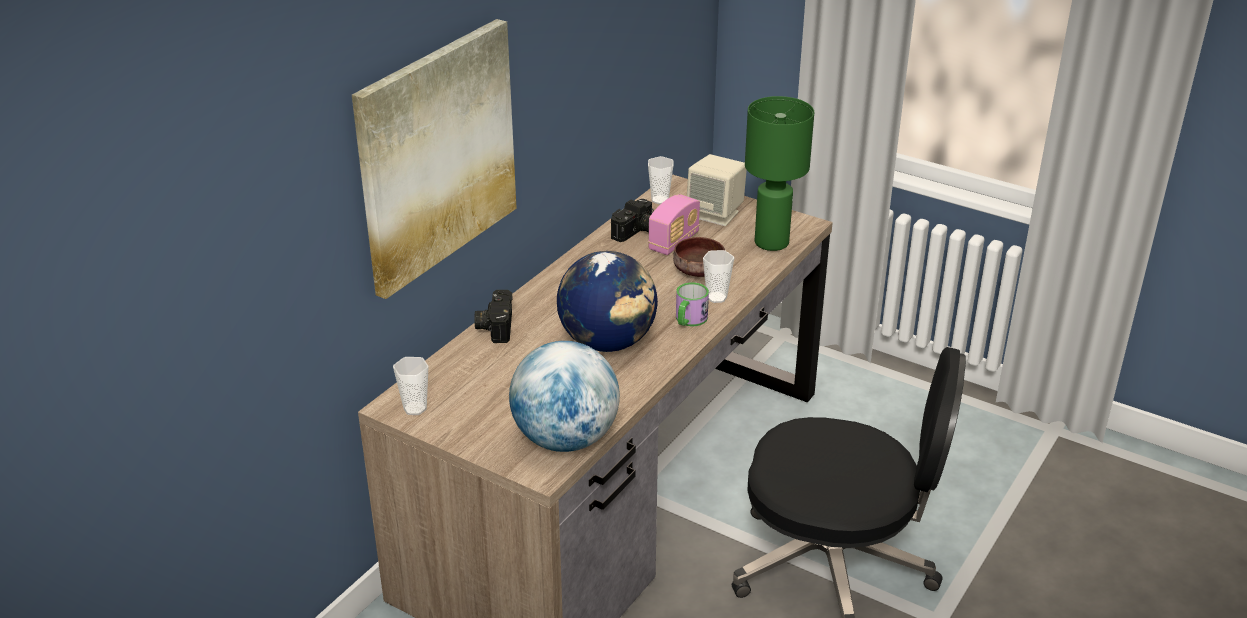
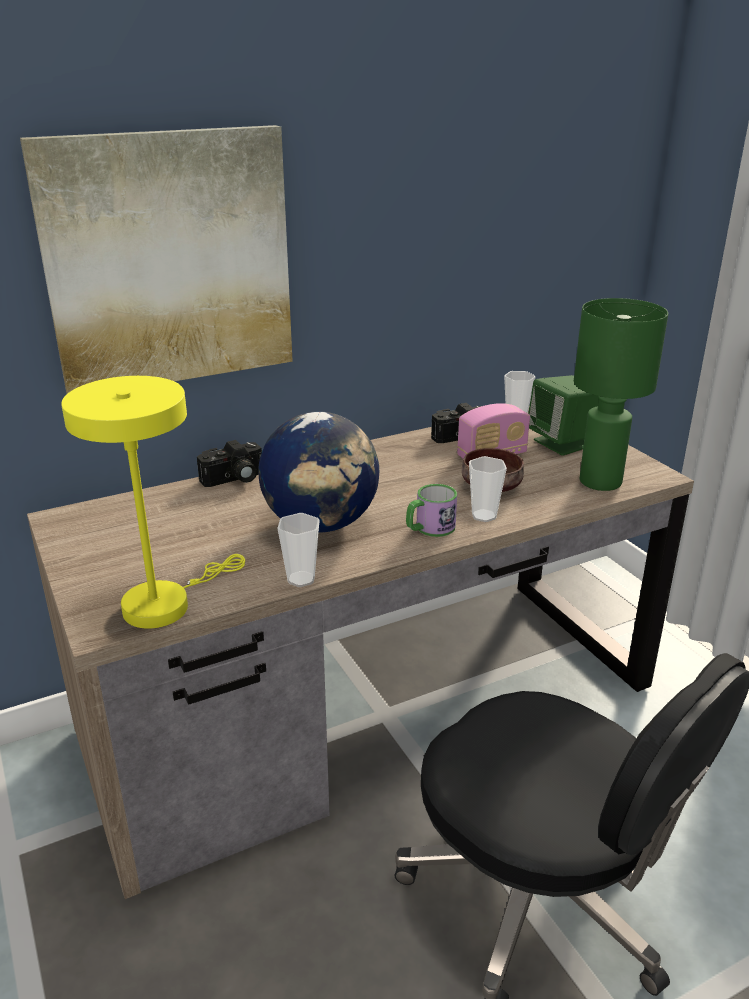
camera: 30 degrees right, 5 degrees down
(415, 408) = (73, 526): cup -> cup (301, 579)
(494, 326) = (234, 479): camera -> camera turned 150 degrees counterclockwise
(565, 439) = (165, 603): globe -> yellow table lamp
(716, 214) = (562, 443): beige speaker -> green speaker

